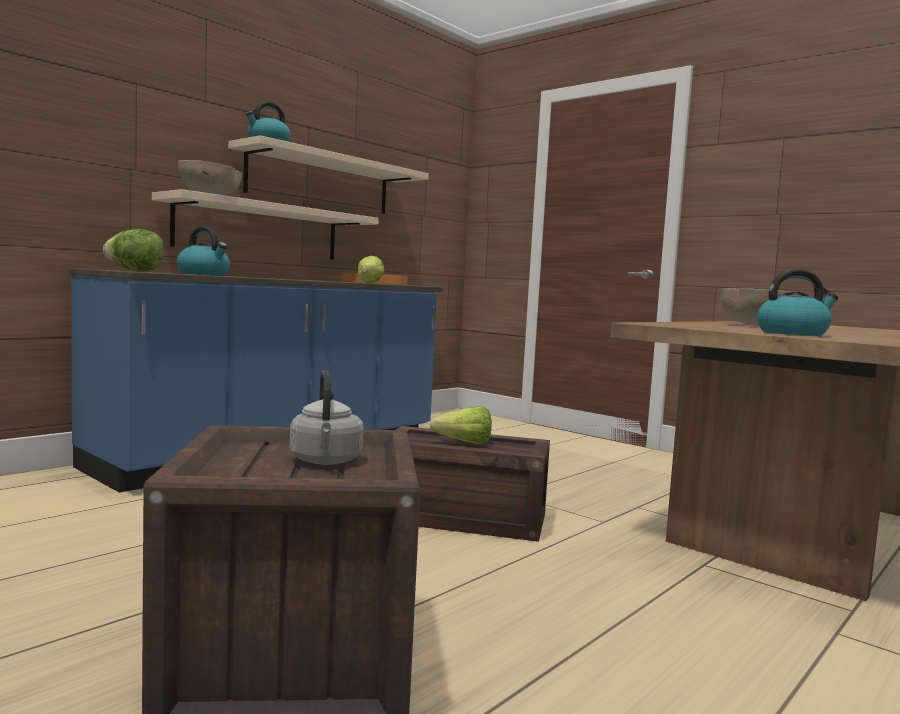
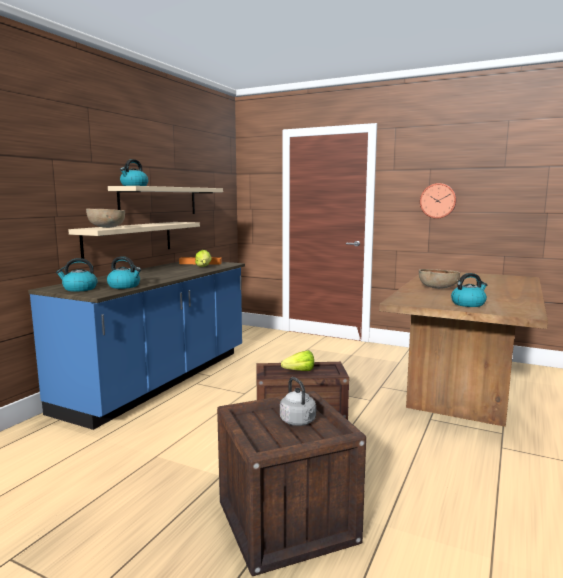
camera: 15 degrees left, 5 degrees up
(135, 271) = (79, 289): lettuce -> kettle
(796, 194) = (438, 200): none -> wall clock

